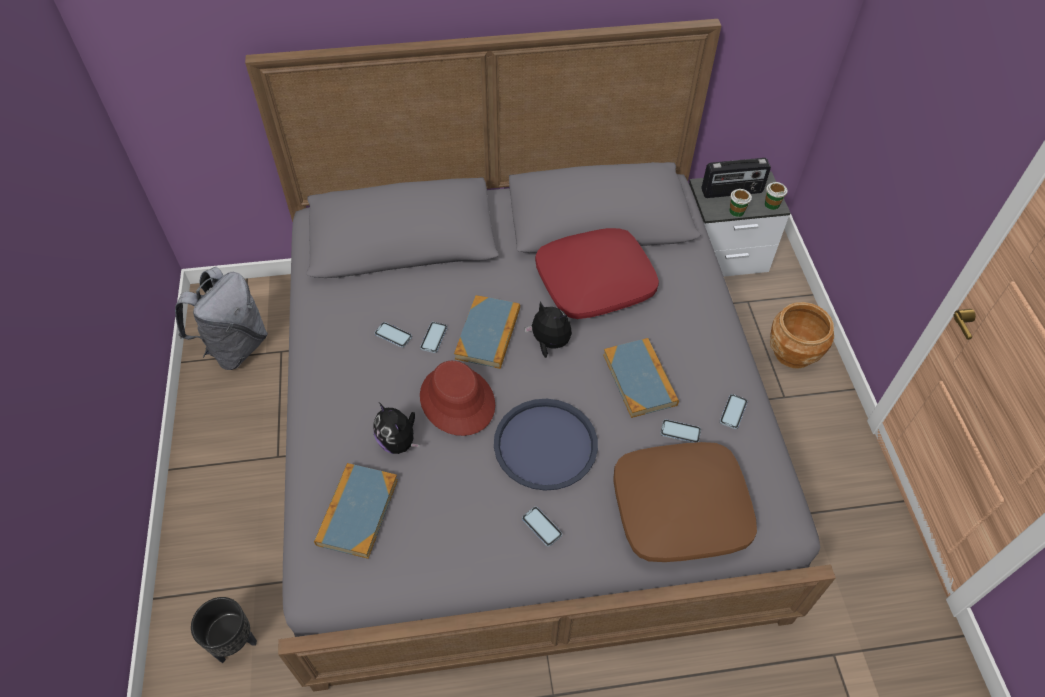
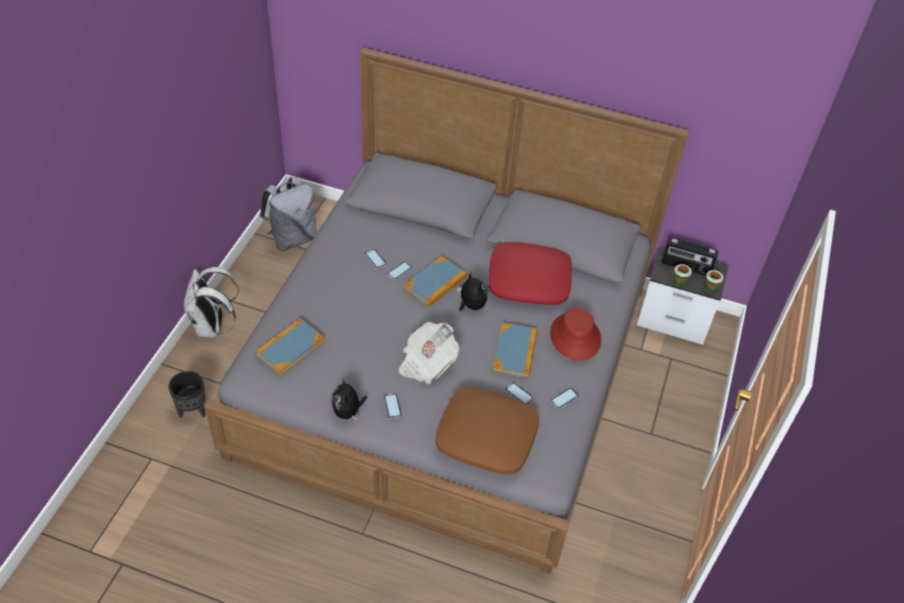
camera: 25 degrees right, 5 degrees down
(195, 513) = (212, 327): none -> white backpack
(398, 442) = (338, 321): plush toy -> plush toy (348, 412)
(457, 401) = (389, 313): red hat -> red hat (575, 337)
(545, 445) = (426, 363): blue tray -> newspaper
(793, 352) = (681, 407): brown planter -> none

